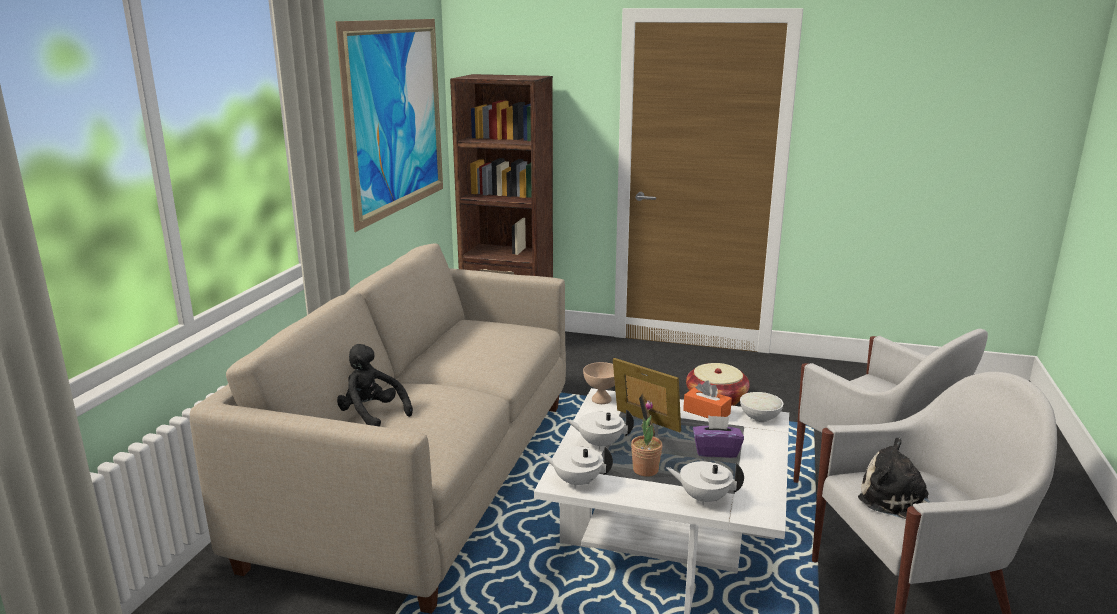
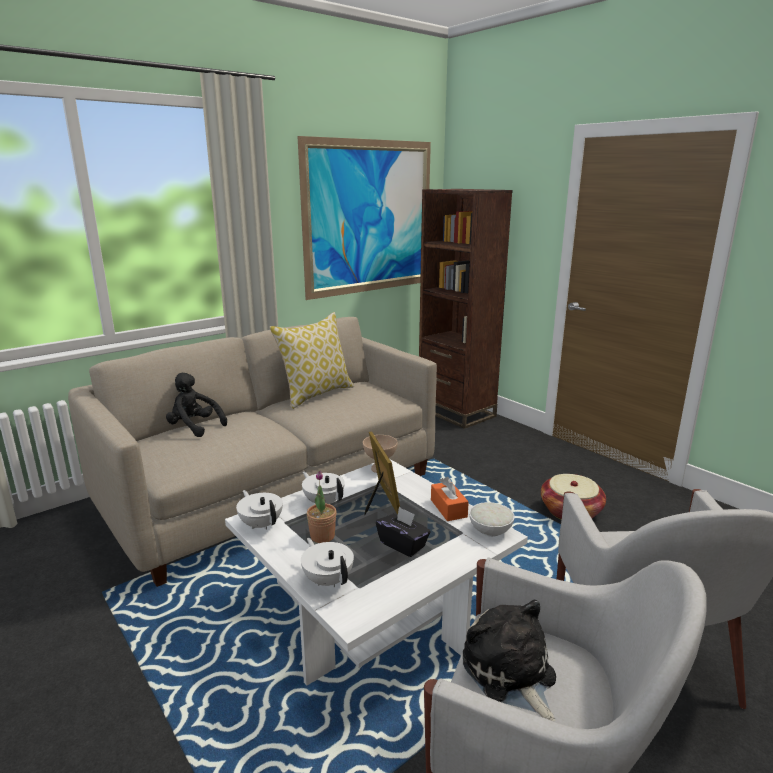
camera: 35 degrees right, 0 degrees up
(371, 415) = (194, 427): black plush toy -> black plush toy turned 45 degrees counterclockwise
(442, 344) = (316, 394): none -> pillow
(716, 451) = (403, 544): purple tissue box -> black tissue box

